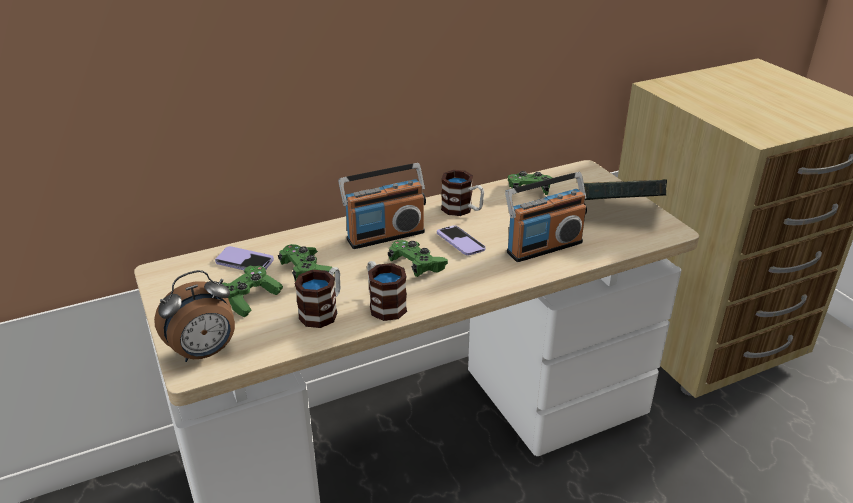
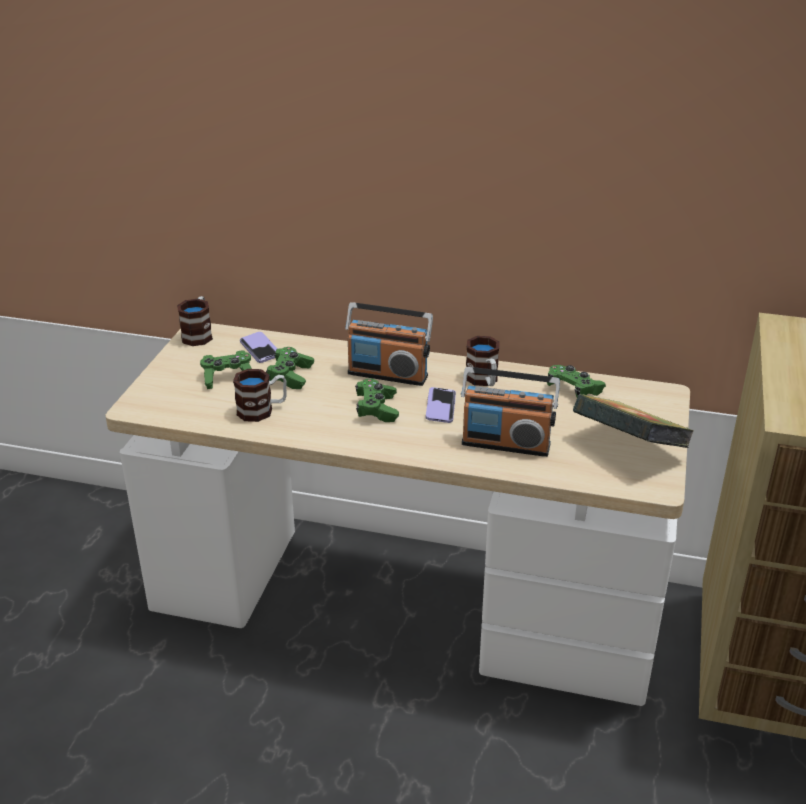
camera: 40 degrees right, 0 degrees up
(204, 353) = (153, 401): alarm clock -> none
(384, 304) = (310, 426): mug -> mug (199, 334)

